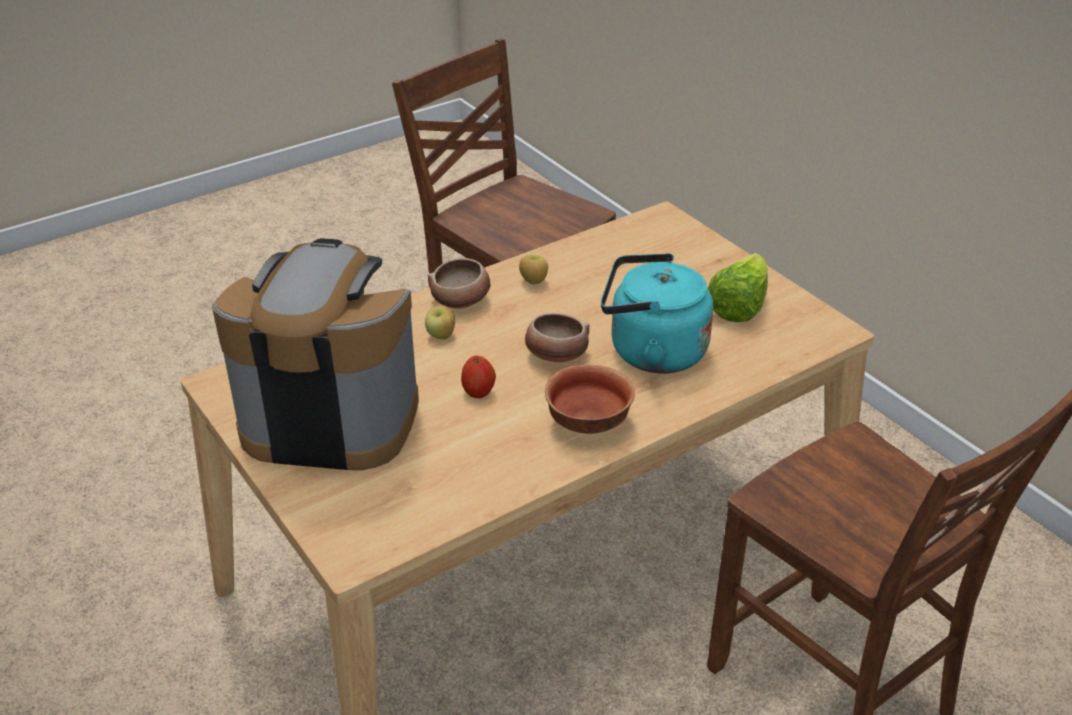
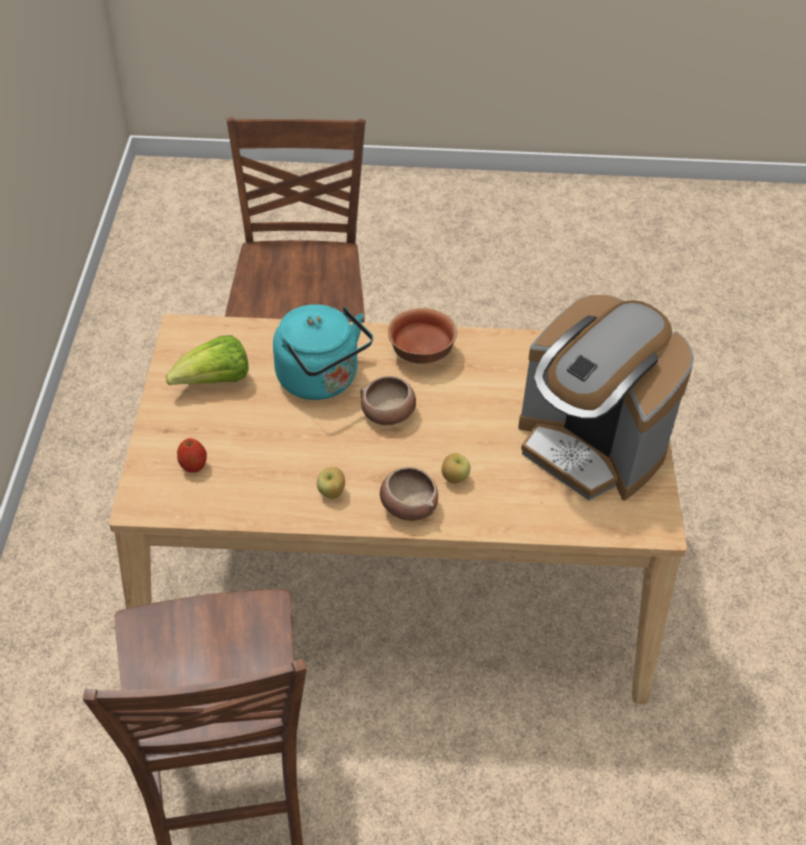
camera: 145 degrees left, 10 degrees up
(478, 392) = (470, 414): apple -> apple (193, 466)

